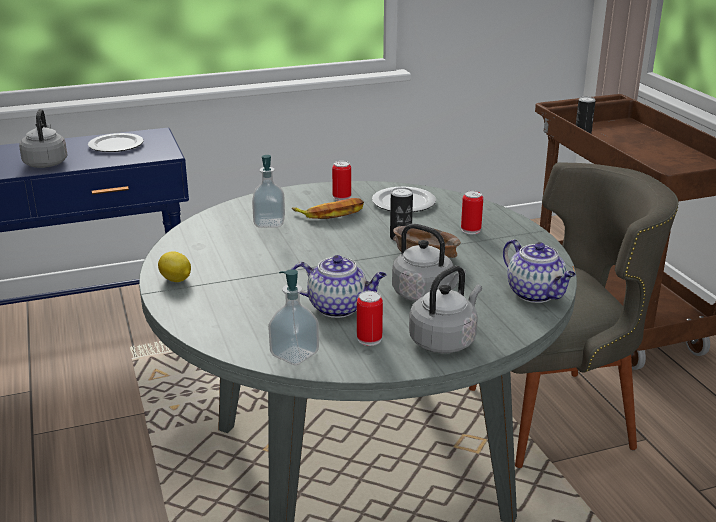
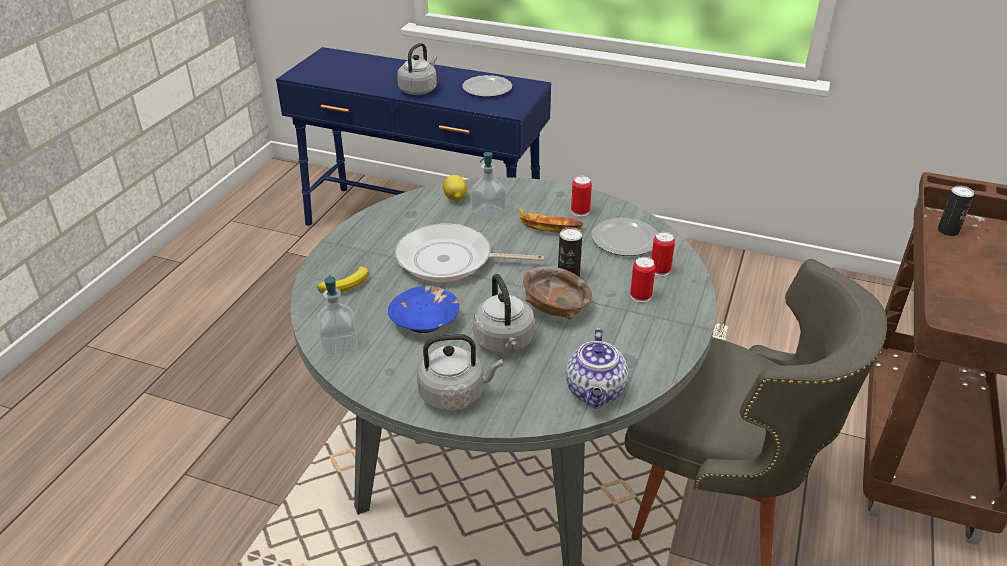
camera: 40 degrees right, 10 degrees up
(176, 280) = (356, 239): lemon -> lemon (455, 198)
(224, 313) = (346, 284): none -> banana
(290, 263) = (450, 260): none -> frying pan
(339, 307) = (425, 321): teapot -> blue bowl
(369, 339) = (405, 361): can -> can (660, 270)

